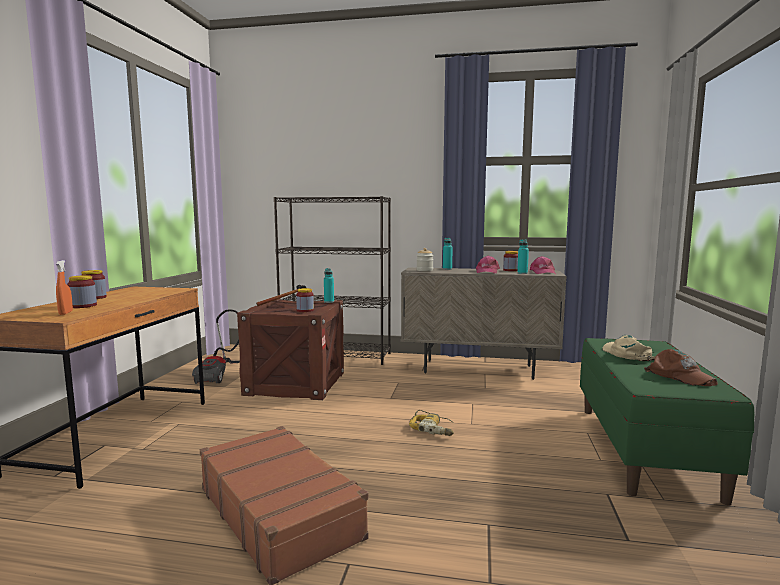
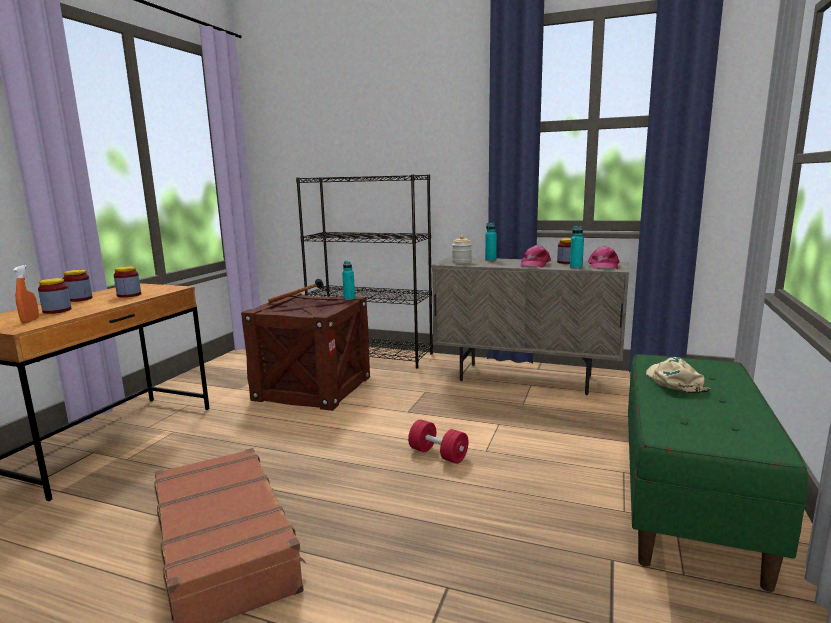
camera: 10 degrees right, 5 degrees up
(219, 375) = (239, 374): vacuum cleaner -> none
(305, 310) = (316, 310): jar -> jar (129, 295)
(433, 428) = (438, 454): power drill -> red dumbbell
(680, 376) = (726, 419): brown cap -> none

